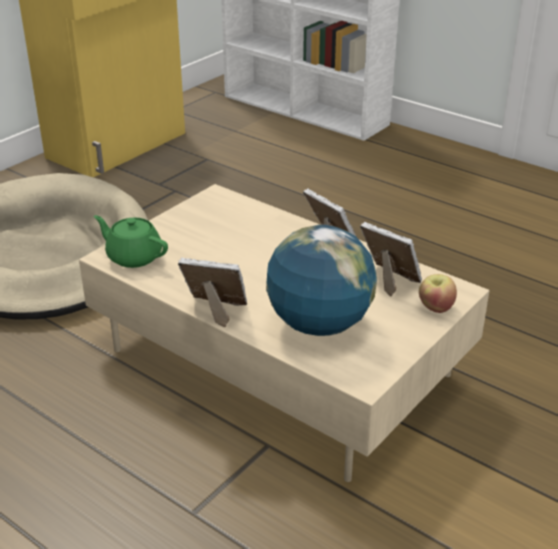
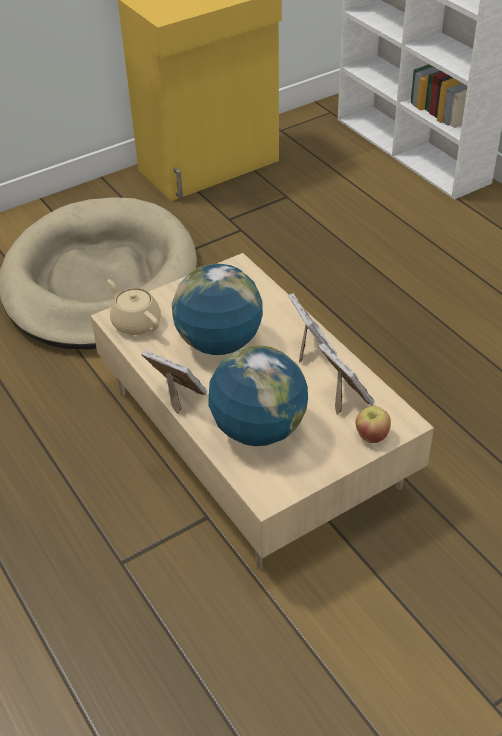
camera: 20 degrees right, 10 degrees up
(133, 257) = (136, 322): green teapot -> beige teapot
(233, 259) = (219, 343): none -> globe

